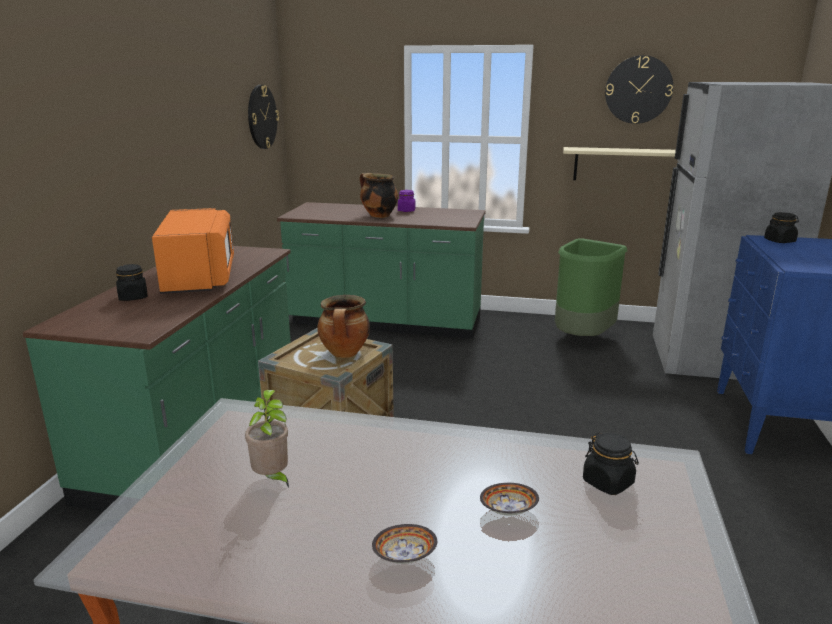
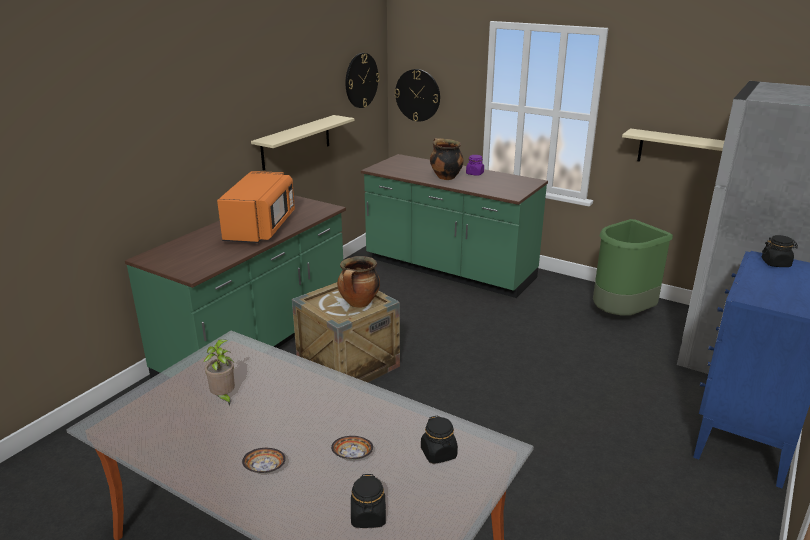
camera: 20 degrees right, 5 degrees up
(133, 297) = (206, 240): black jar -> black jar (368, 516)
(206, 182) = (296, 142): none -> beige shelf
(638, 90) = (709, 79): wall clock -> wall clock (417, 95)

